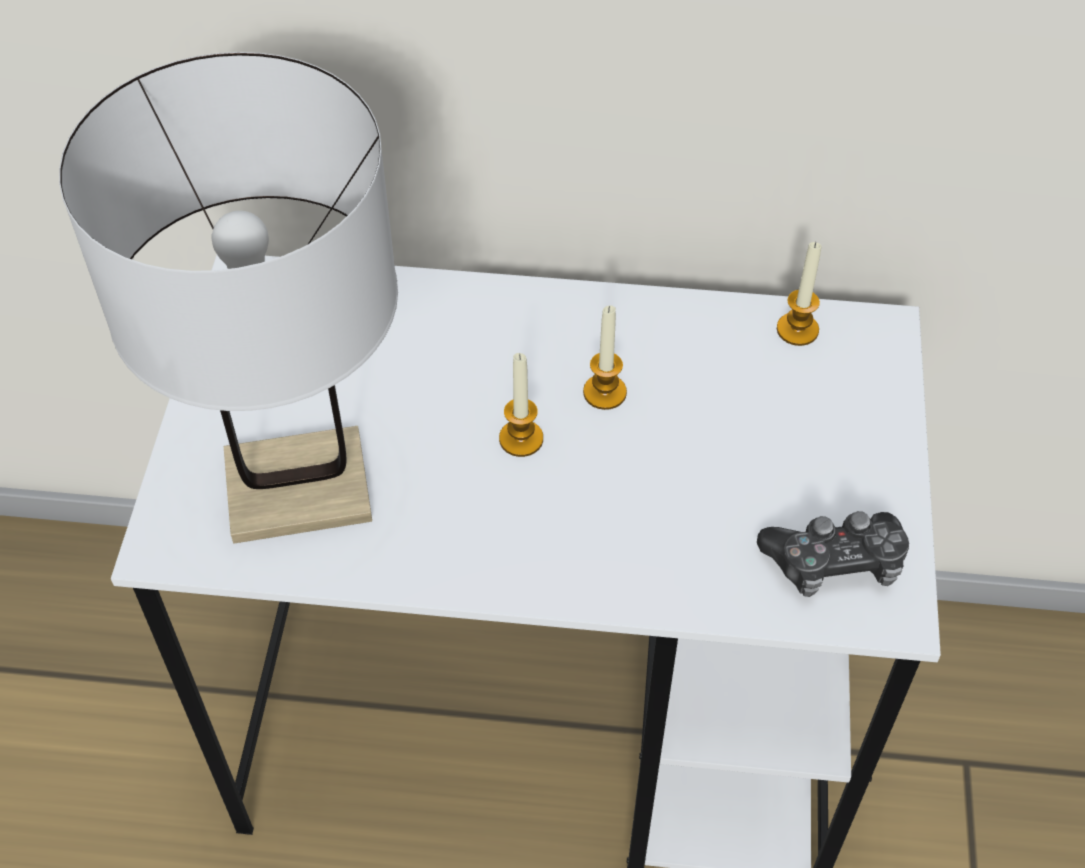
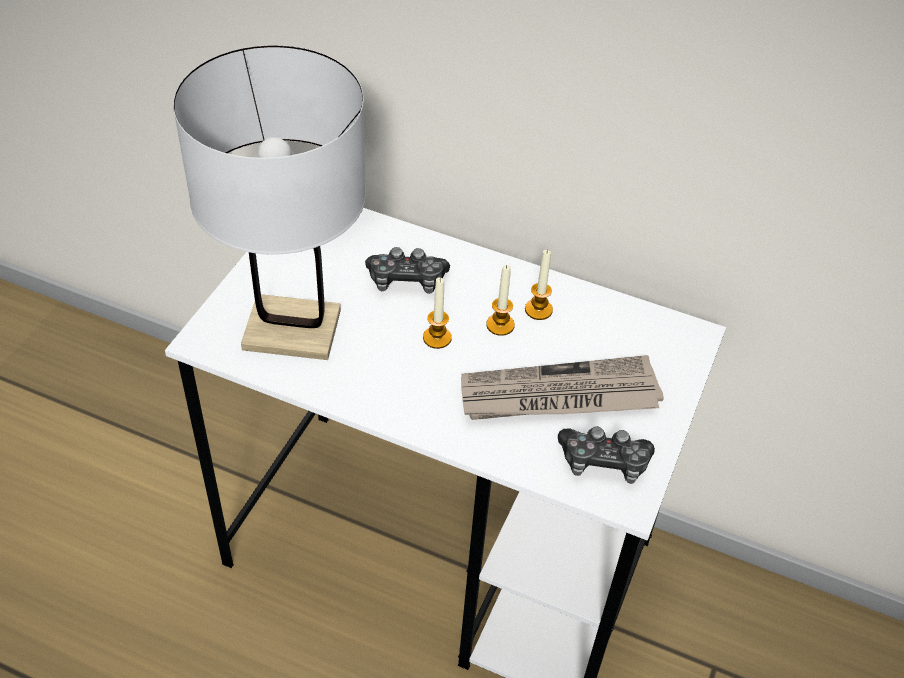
camera: 15 degrees right, 5 degrees down
(439, 360) = (406, 280): none -> game controller
(731, 479) = (558, 396): none -> newspaper
(797, 330) = (639, 320): candle -> candle (538, 310)

